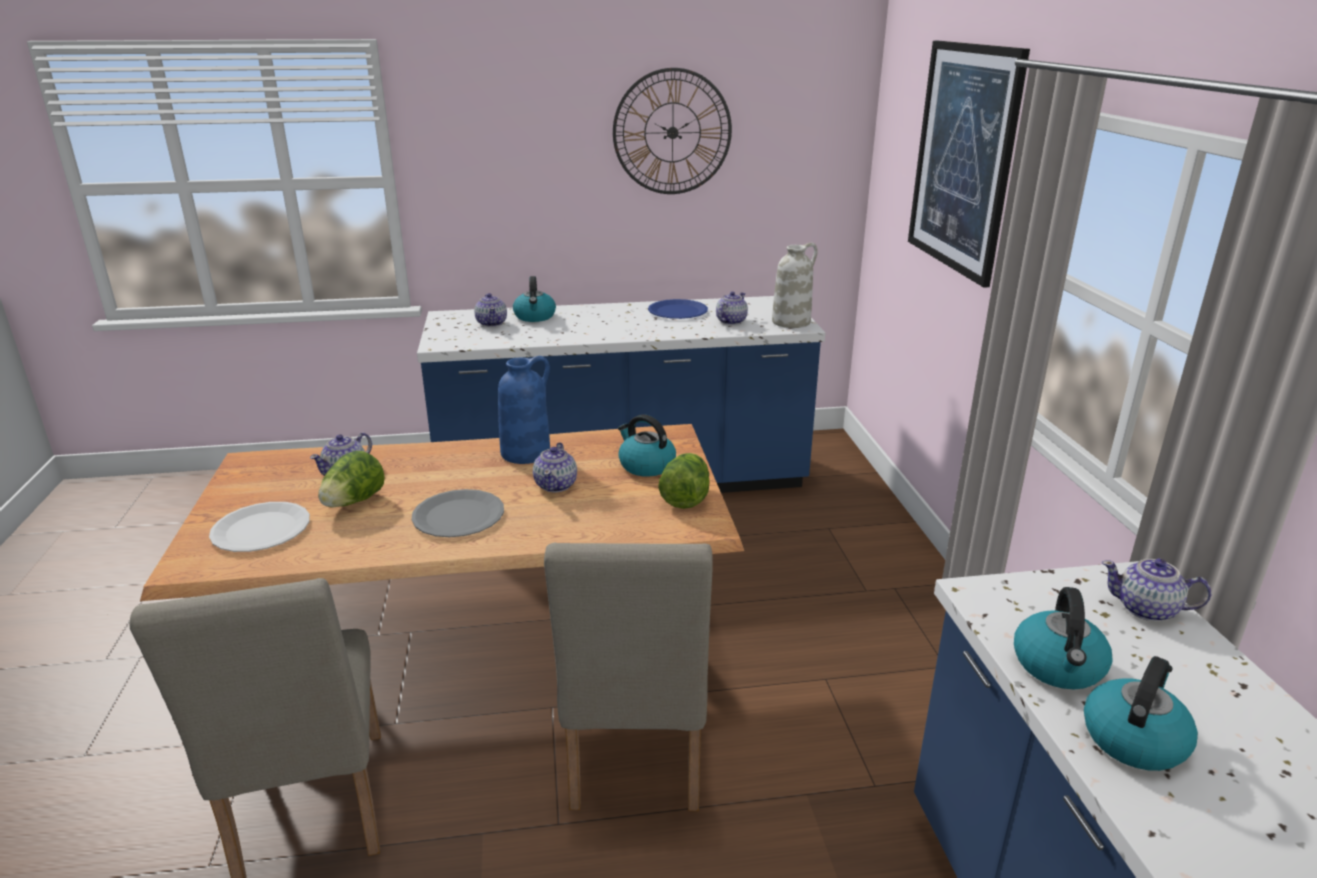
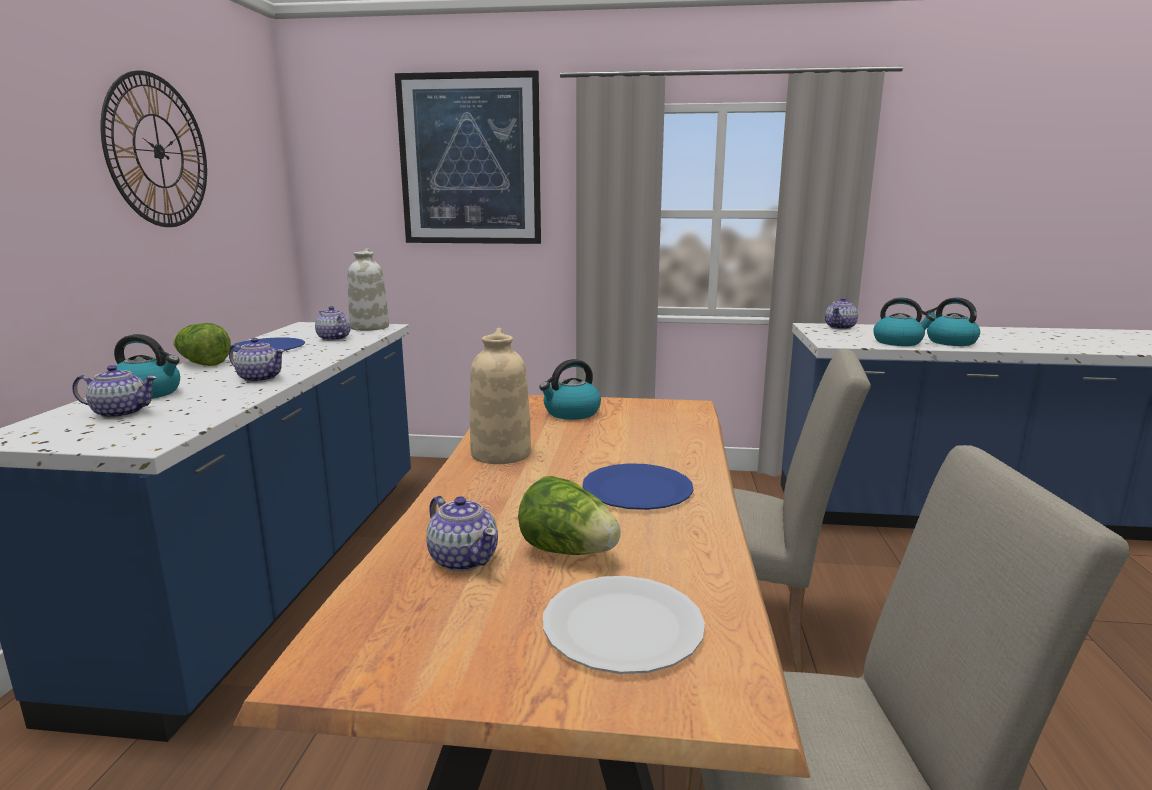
camera: 75 degrees left, 10 degrees down
(458, 516) = (637, 490): grey plate -> blue plate
(526, 452) = (500, 453): blue vase -> beige vase
(556, 485) = (589, 445): teapot -> teapot (260, 378)
(685, 498) = (641, 407): lettuce -> lettuce (202, 364)

